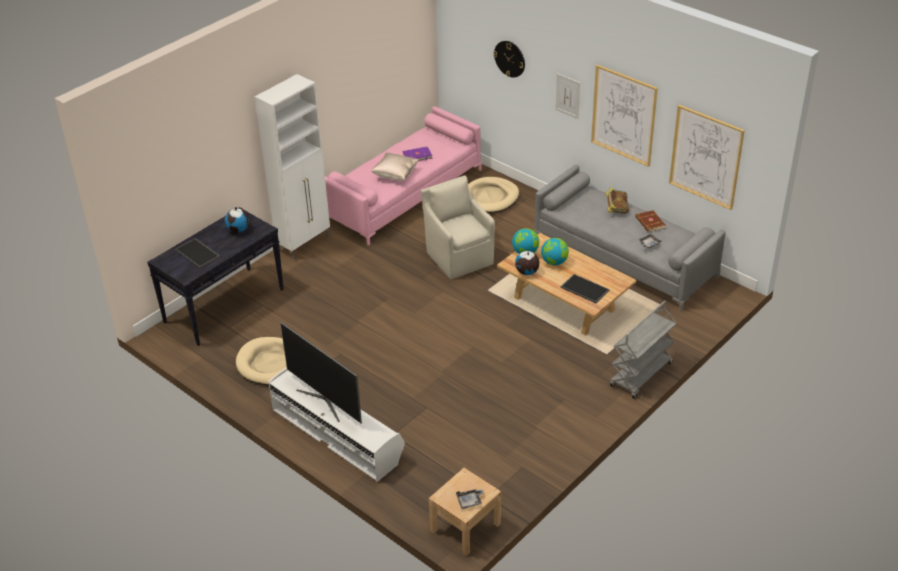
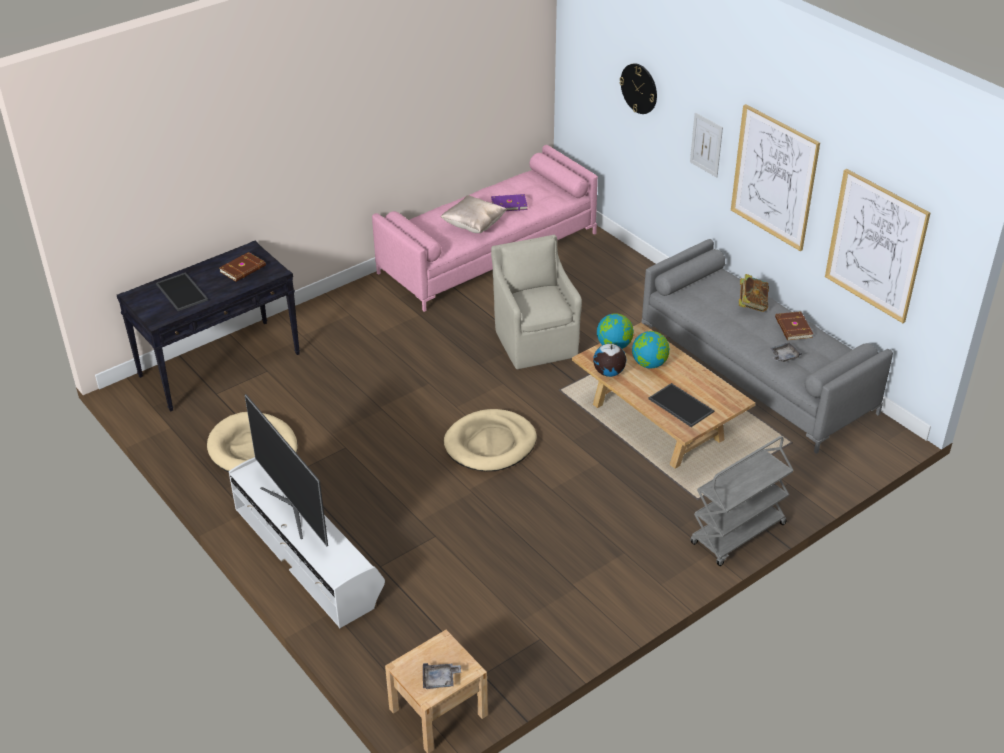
camera: 10 degrees right, 0 degrees up
(239, 230) = (243, 269): globe -> brown book
(304, 243) = (344, 299): white cabinet -> none
(490, 197) = (597, 270): beige dog bed -> beige dog bed (490, 444)

